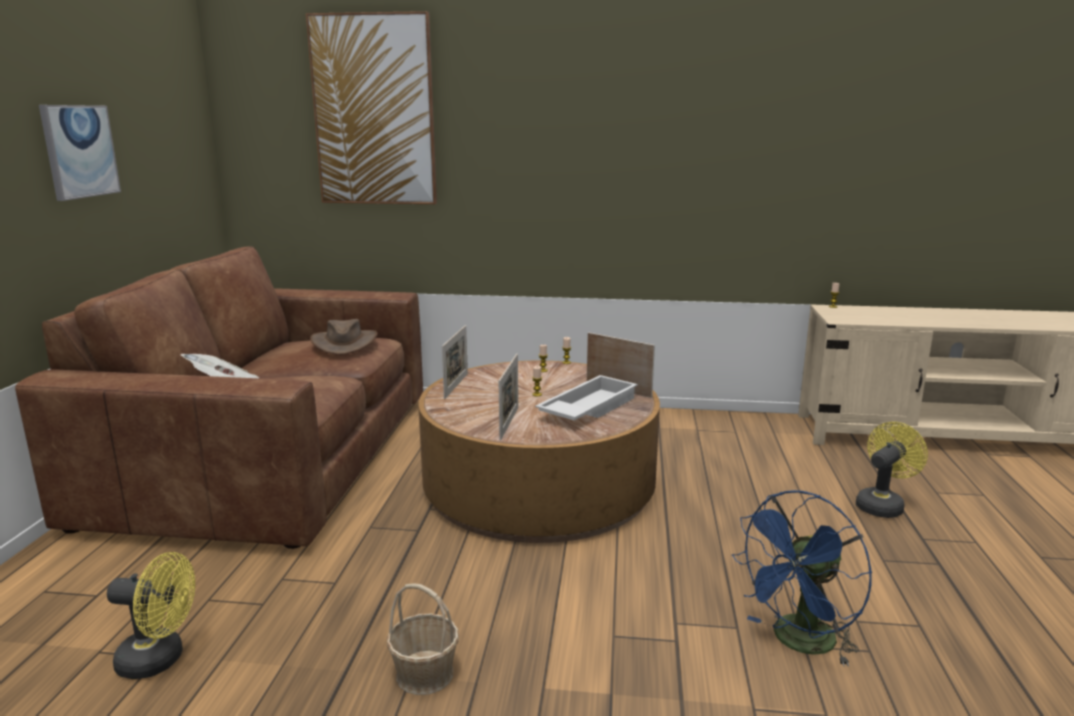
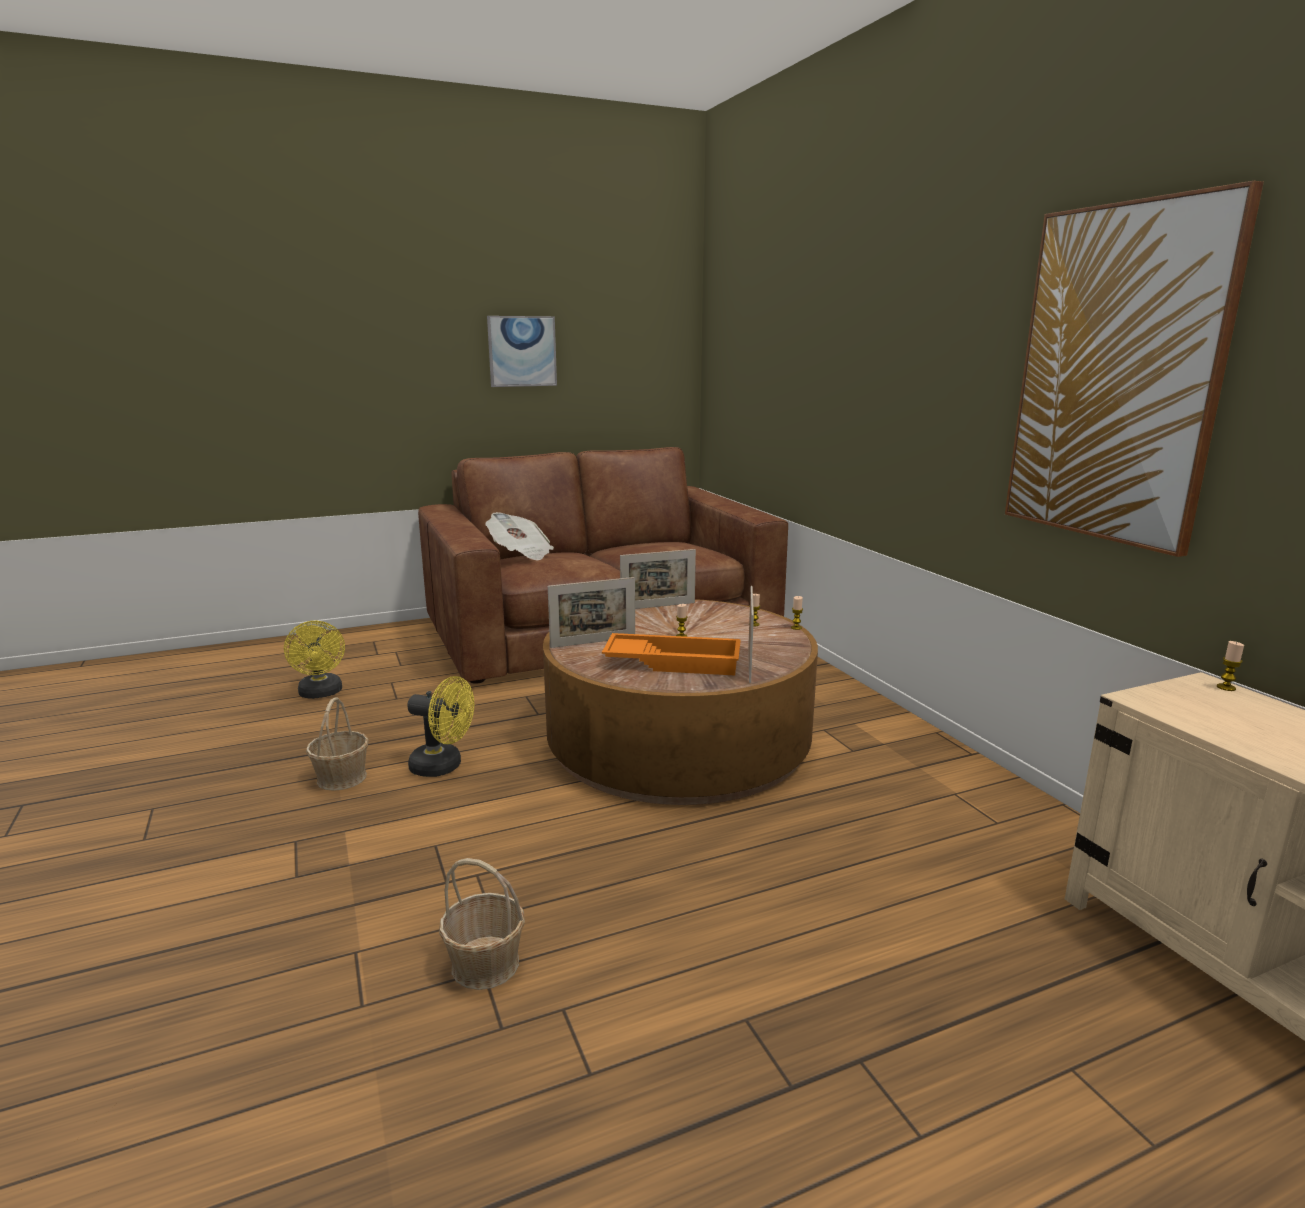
camera: 60 degrees right, 0 degrees up
(344, 343) = (674, 548): brown hat -> none
(374, 111) = (783, 319): picture -> picture (1116, 376)
(587, 408) = (674, 661): white tray -> orange tray
(798, 643) = (485, 965): blue fan -> basket
(882, 505) = (932, 1001): yellow fan -> yellow fan (443, 767)

